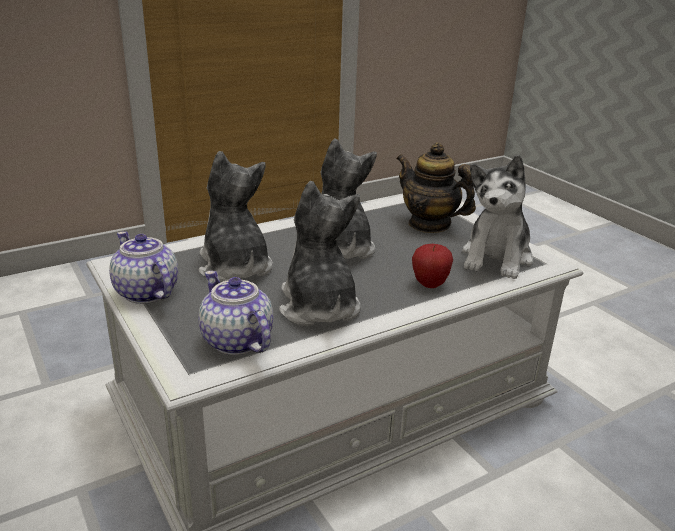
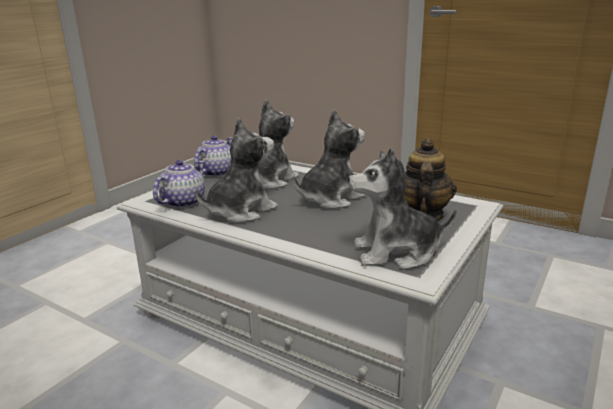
camera: 65 degrees right, 5 degrees down
(429, 284) = (311, 236): apple -> none

